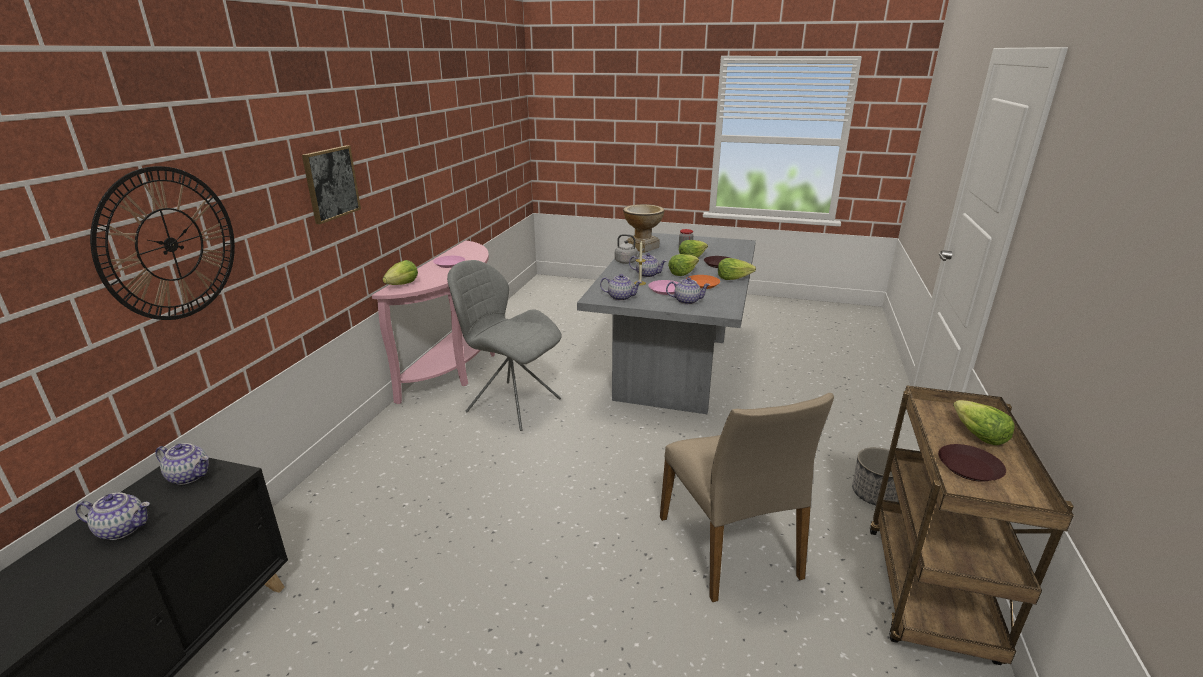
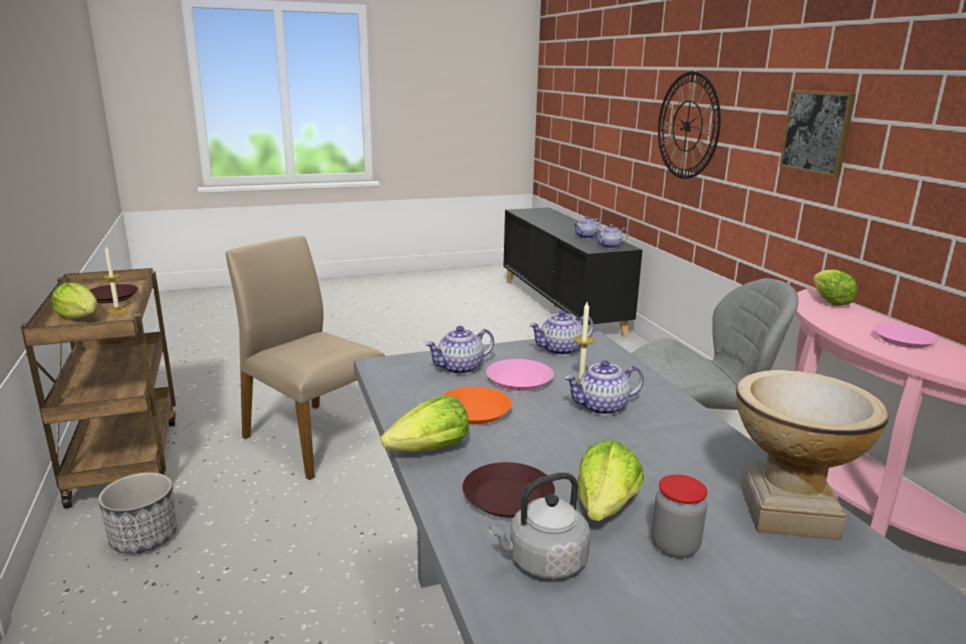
camera: 145 degrees right, 5 degrees down
(627, 262) = (702, 434): grey kettle -> grey kettle (543, 562)
(682, 273) = (548, 433): lettuce -> none
(943, 436) = (117, 311): none -> candle

